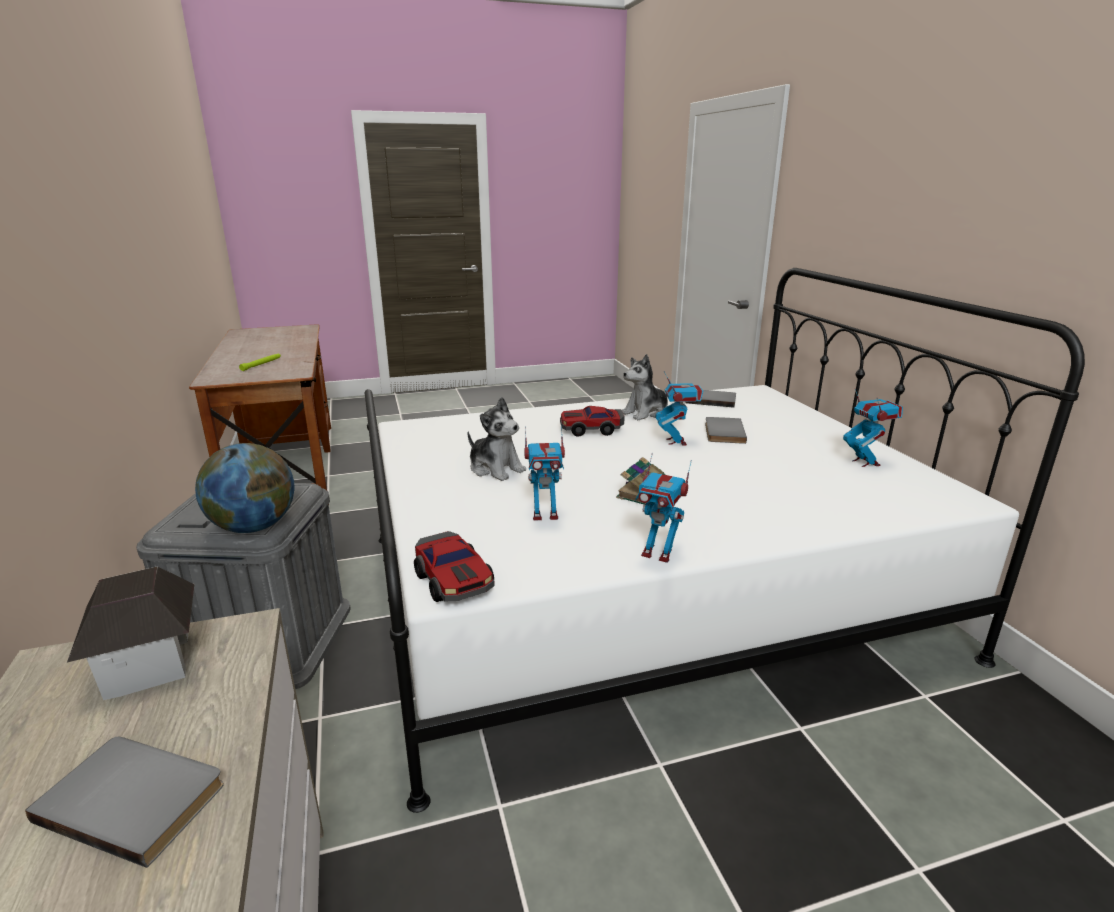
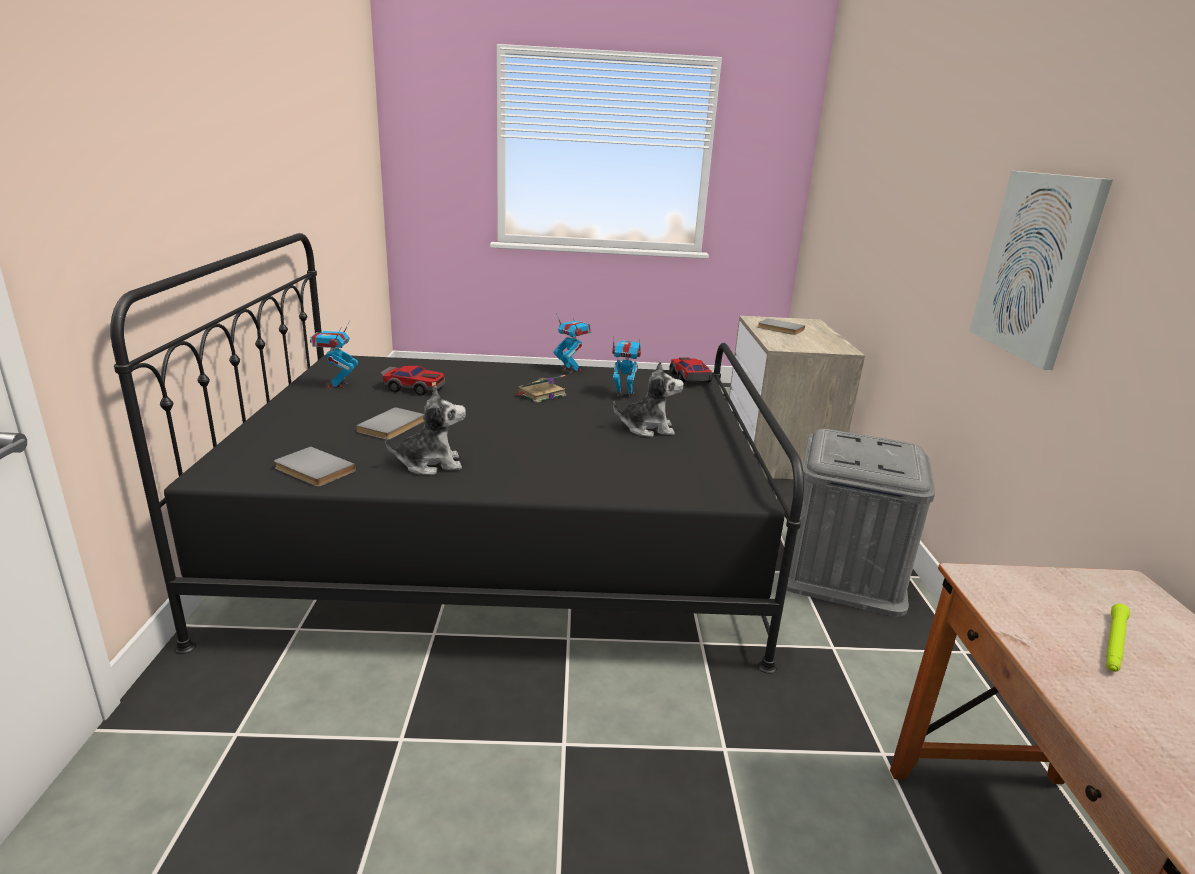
camera: 165 degrees left, 0 degrees up
(86, 262) = (1036, 266): none -> picture
(149, 664) = (806, 345): toy house -> none
(254, 527) = (837, 434): globe -> none
(495, 469) = (647, 428): plush toy -> plush toy turned 120 degrees clockwise
(591, 429) = (523, 453): toy car -> toy car (414, 388)
(642, 592) = (504, 543): white bed -> black bed
(676, 441) = (455, 425): toy robot -> none

